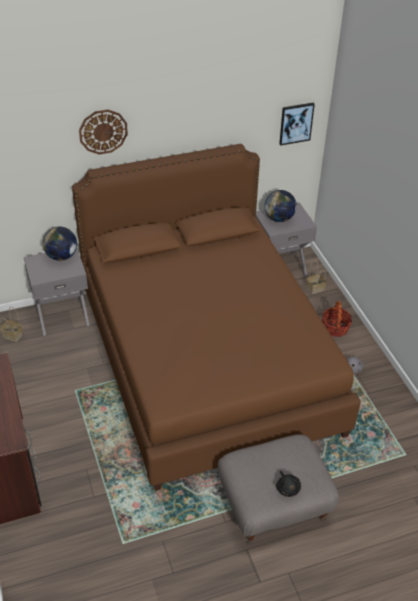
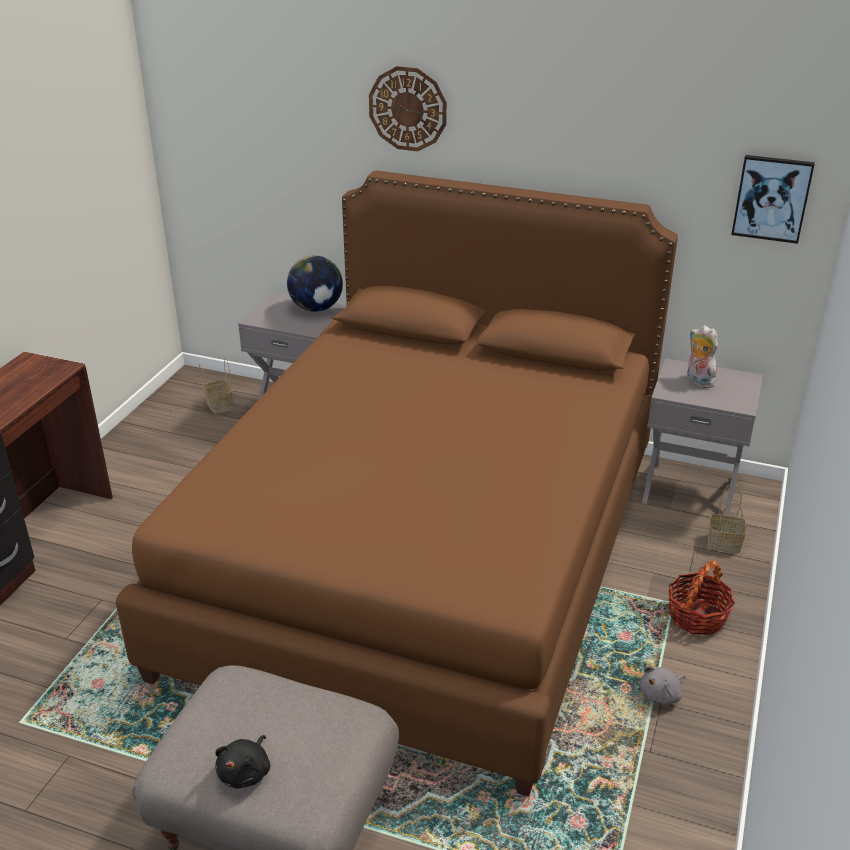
camera: 40 degrees right, 10 degrees down
(279, 218) = (697, 381): globe -> plush toy

